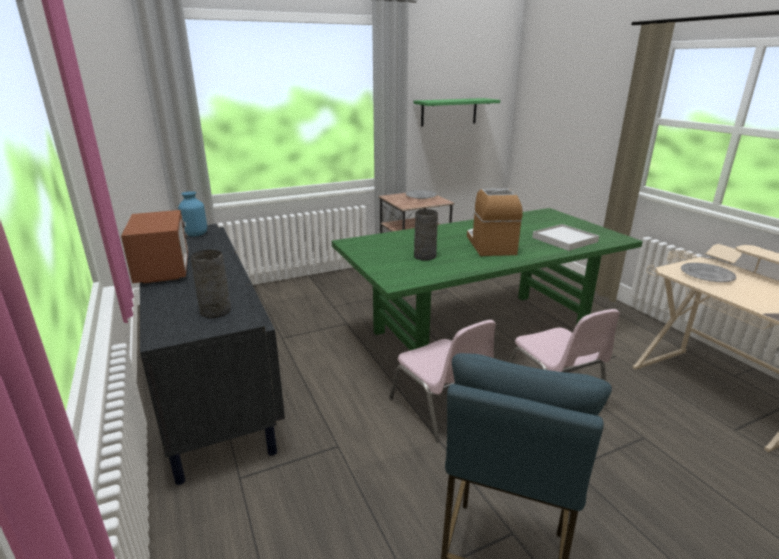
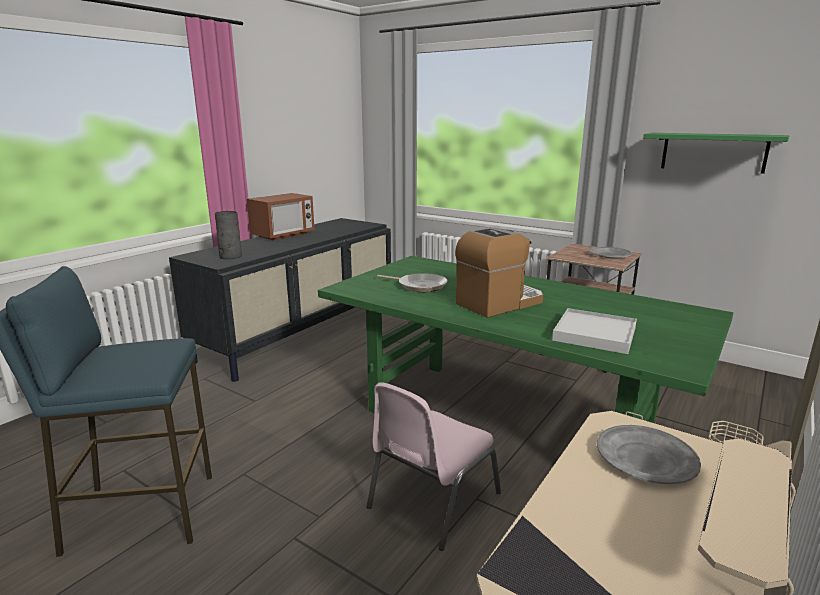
camera: 60 degrees right, 5 degrees down
(196, 234) = (356, 226): blue vase -> none
(424, 256) = (419, 285): grey vase -> frying pan
(442, 407) = (340, 433): pink chair -> none

